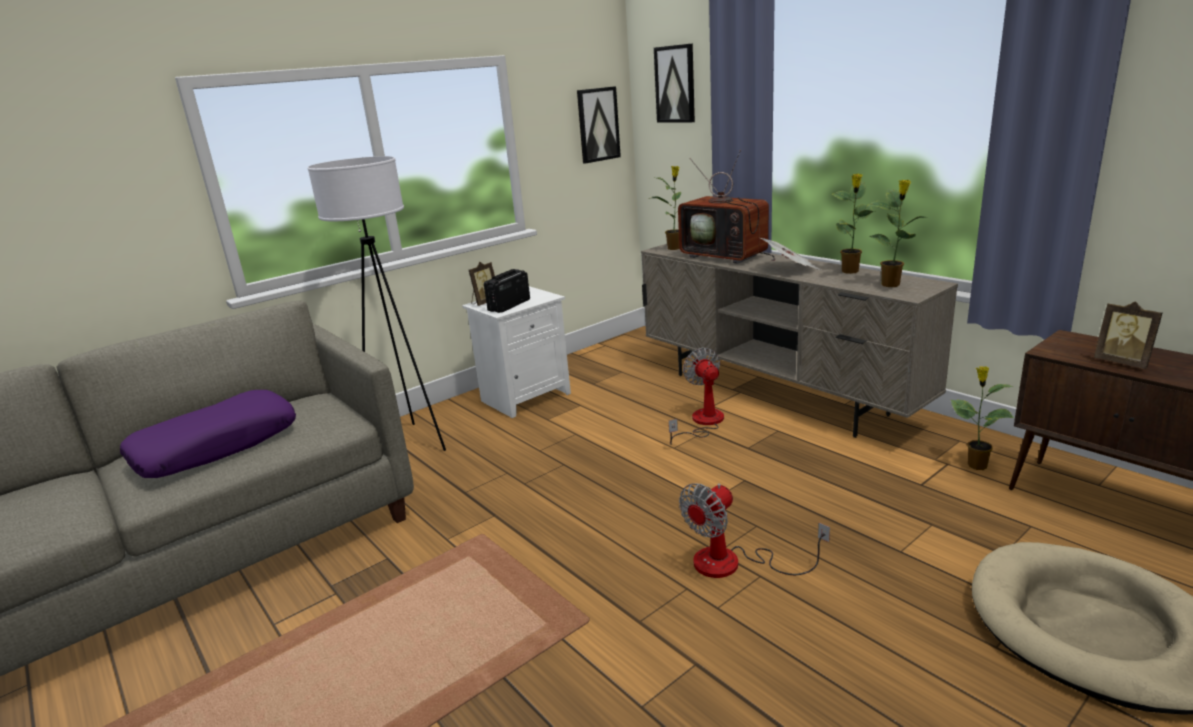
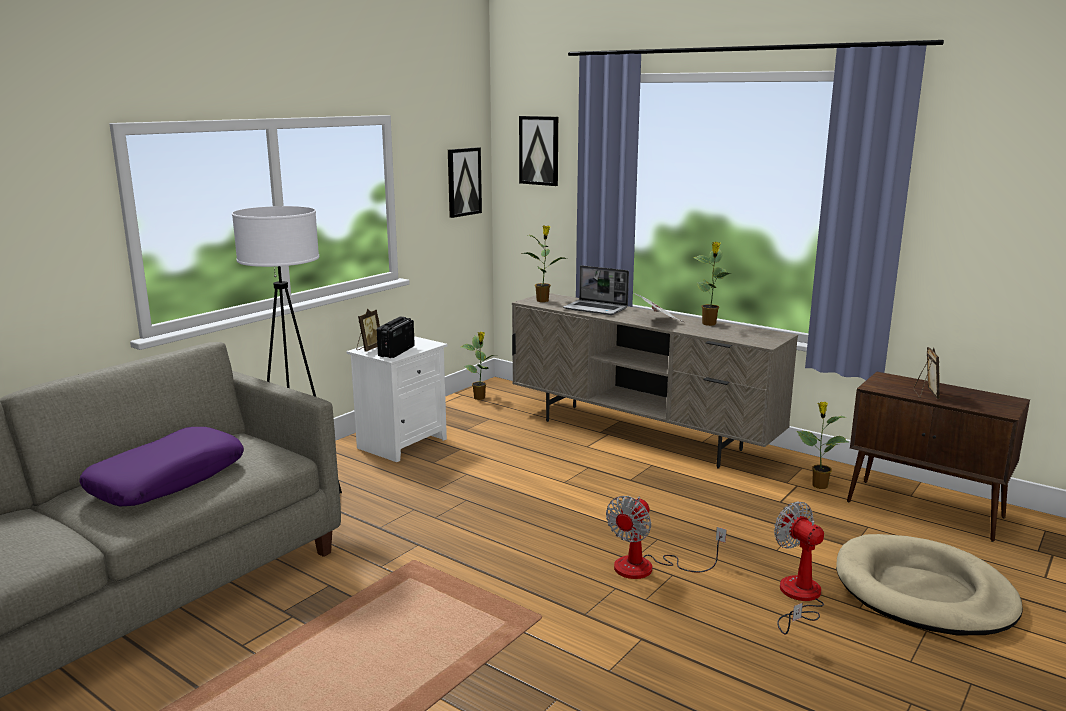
camera: 15 degrees left, 5 degrees down
(702, 423) = (582, 461): fan -> fan (798, 598)
(727, 256) = (596, 309): television -> laptop
(891, 285) = (747, 335): potted plant -> potted plant (480, 398)
(1123, 362) = (925, 394): picture frame -> picture frame turned 120 degrees counterclockwise

